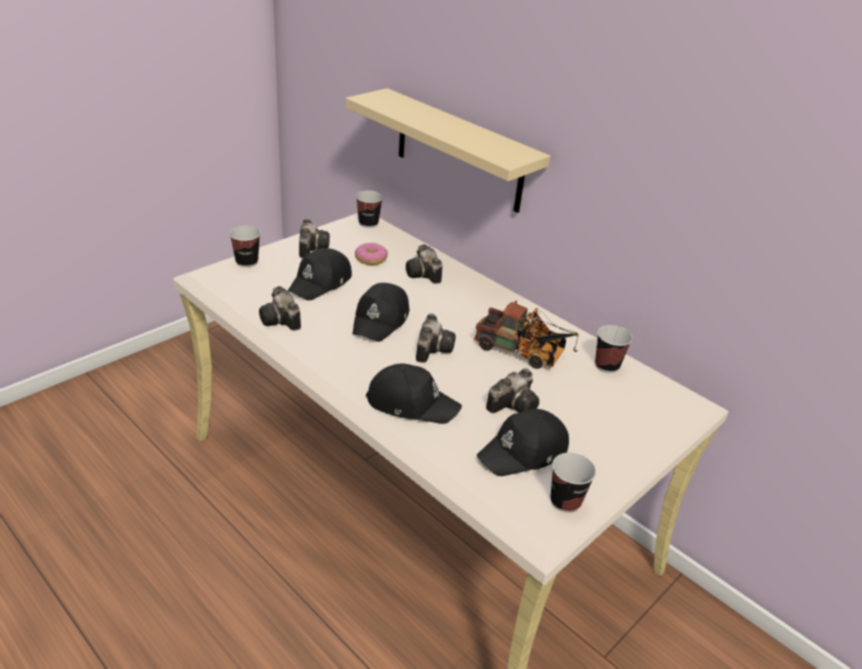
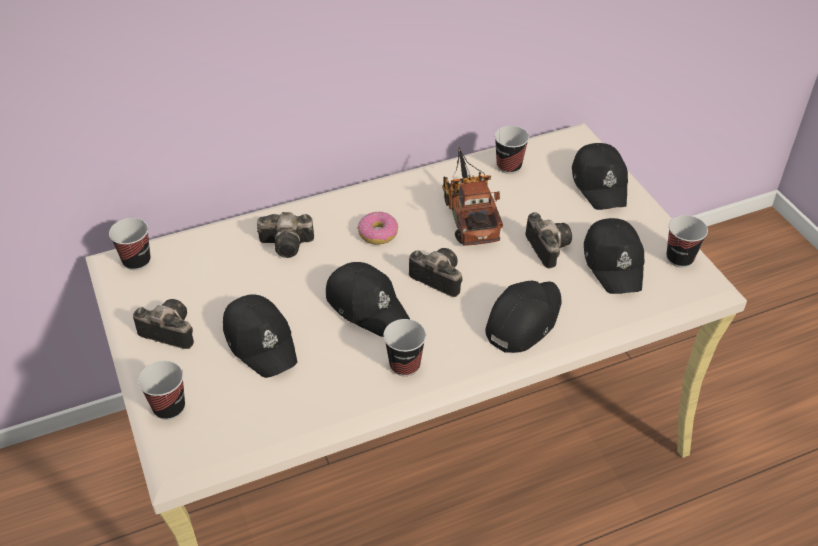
camera: 65 degrees left, 10 degrees up
(281, 321) = (330, 397): camera -> none
(328, 349) = (404, 365): none -> cup
(371, 259) = (229, 281): donut -> donut (378, 234)
(459, 151) = (214, 98): beige shelf -> none
(524, 352) = (469, 213): toy truck -> toy truck turned 60 degrees counterclockwise
(634, 428) = (600, 183): none -> black cap

